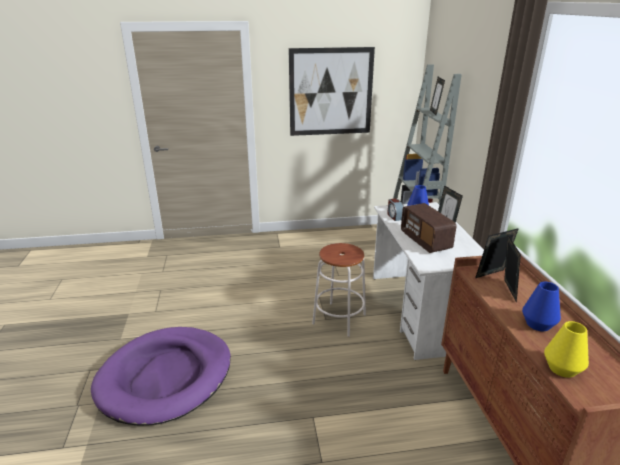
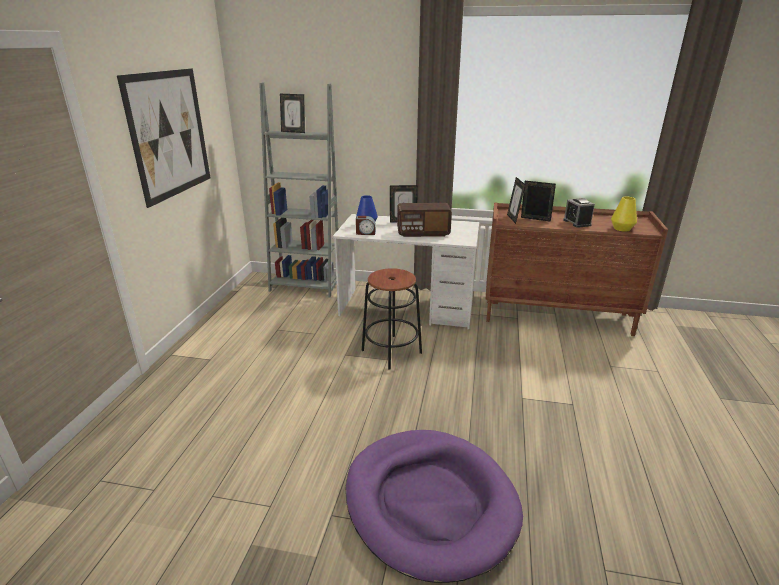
camera: 70 degrees left, 0 degrees up
(339, 319) = (391, 351): white stool -> black stool
(538, 324) = (577, 222): blue vase -> alarm clock

